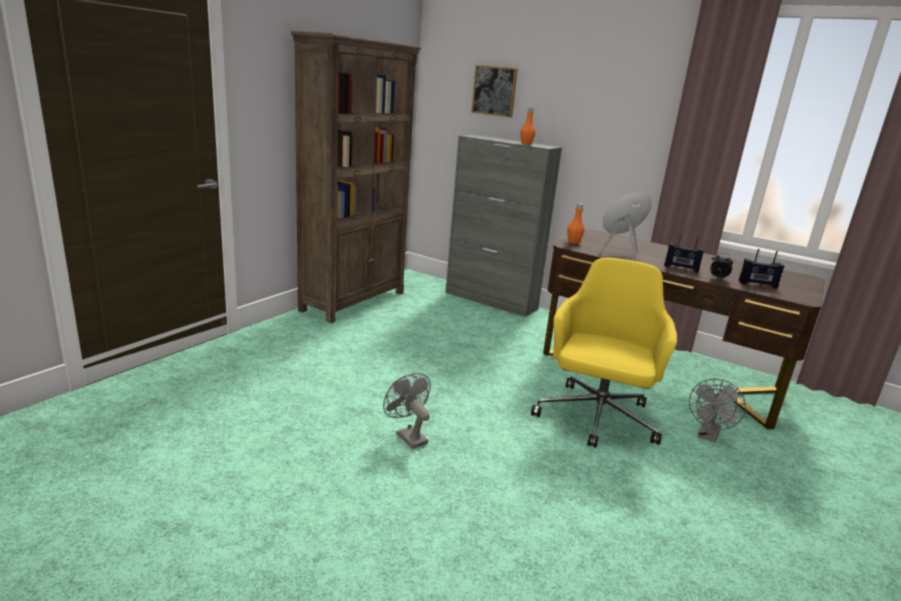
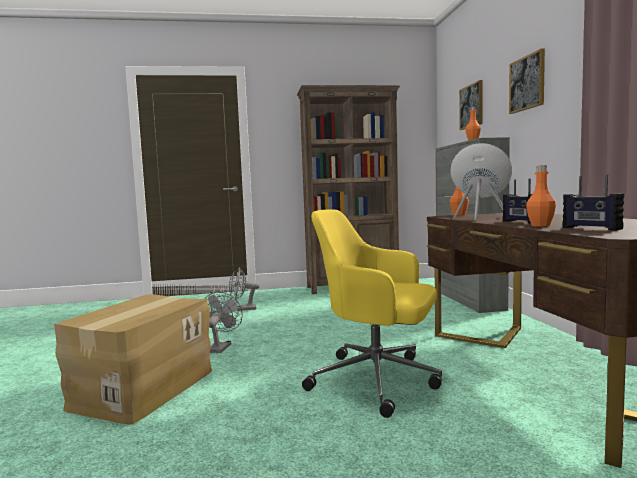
camera: 50 degrees right, 15 degrees down
(457, 521) = (142, 389): none -> cardboard box
(589, 99) = (527, 83): none -> picture
(596, 418) = (378, 380): yellow office chair -> yellow office chair turned 135 degrees counterclockwise
(708, 436) = (481, 433): grey fan -> grey fan (242, 309)
(717, 278) = (540, 225): alarm clock -> orange bottle

